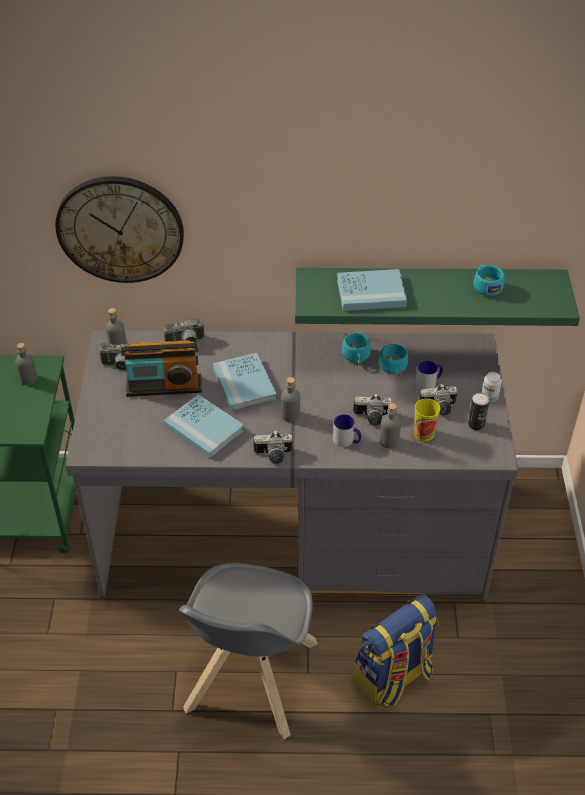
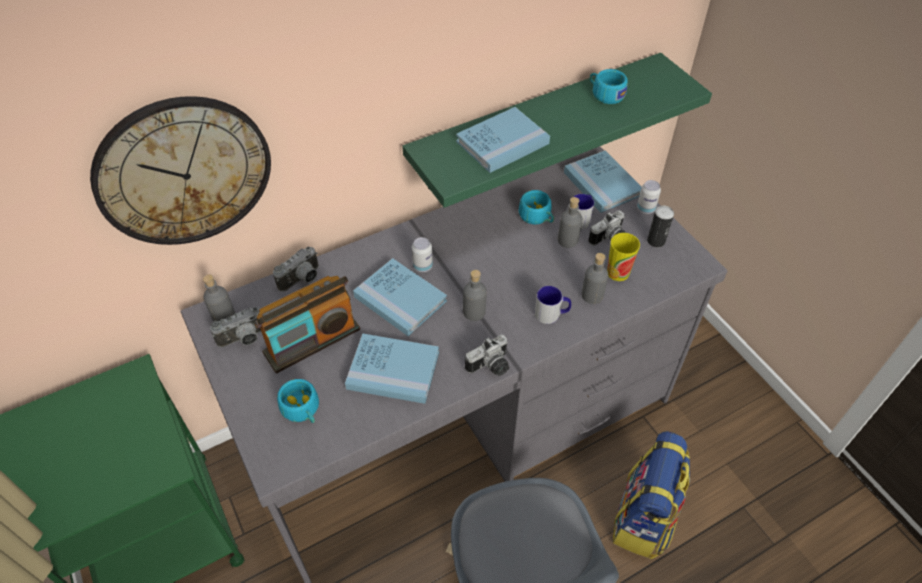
camera: 30 degrees left, 5 degrees up
(28, 379) = (122, 402): grey bottle -> grey bottle (567, 240)
(277, 368) = (422, 266): none -> can
(356, 356) = (492, 220): turquoise cup -> turquoise cup (302, 410)
(371, 418) = (556, 278): camera -> none
(469, 364) = (602, 184): none -> blue book

